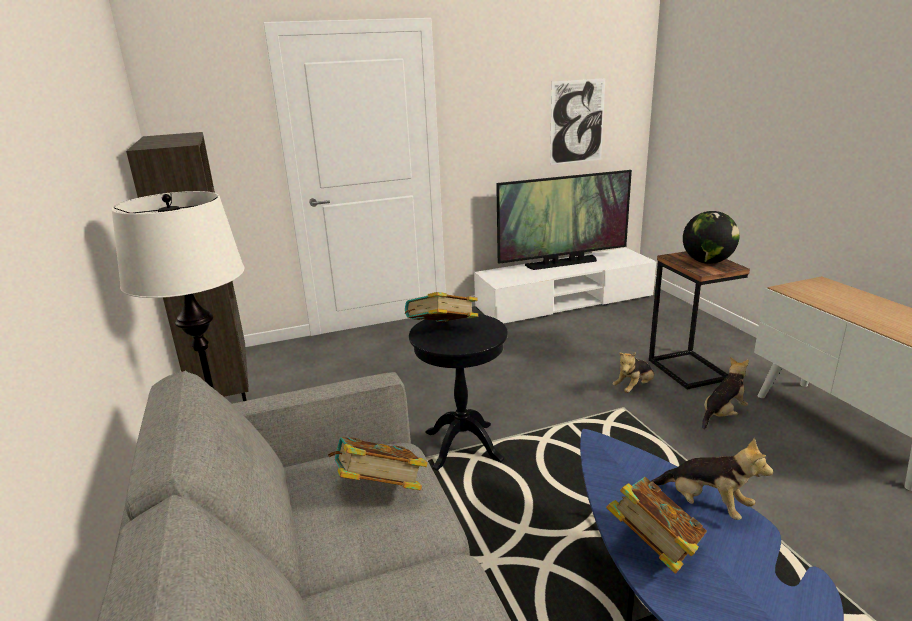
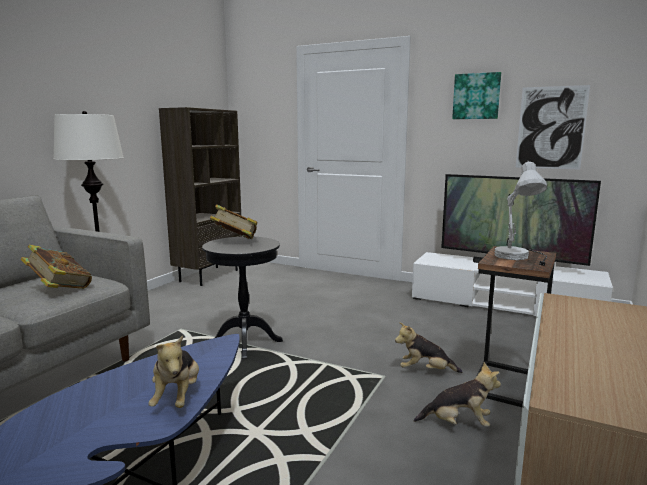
camera: 45 degrees right, 10 degrees down
(509, 92) = (476, 96): none -> picture
(654, 547) = (100, 392): book -> none
(707, 262) = (522, 258): globe -> white table lamp

